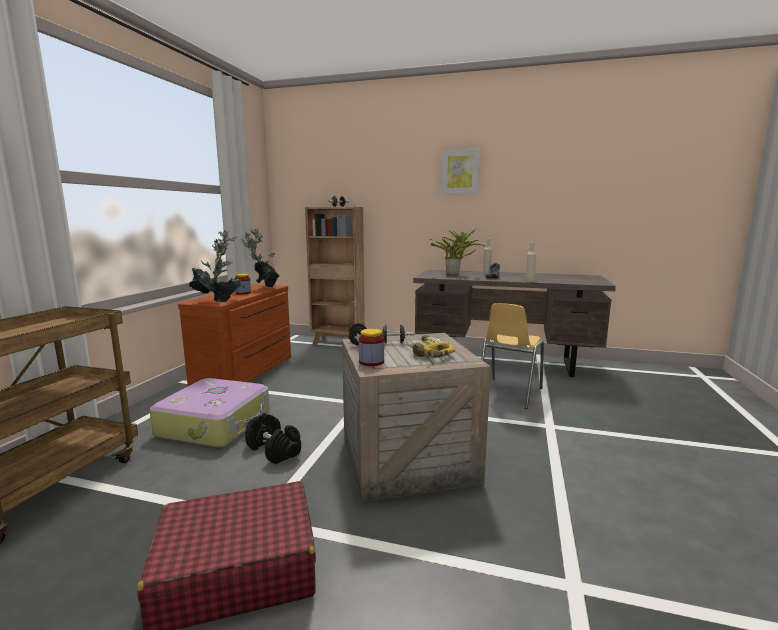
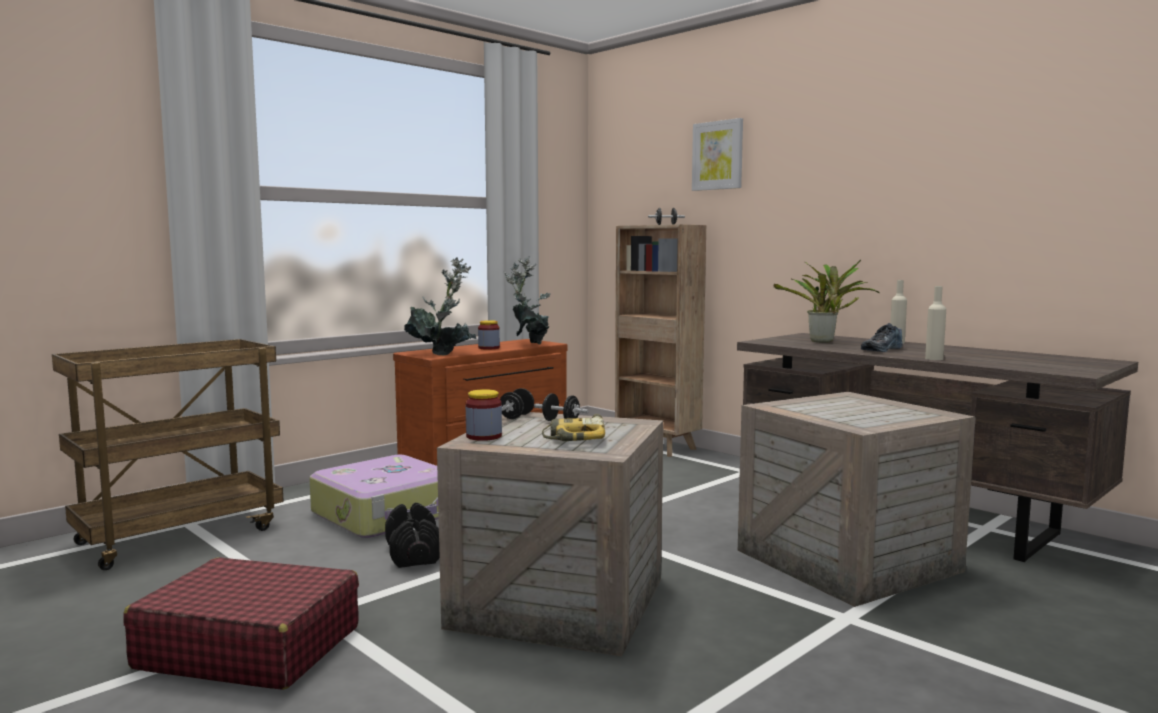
camera: 30 degrees right, 5 degrees down
(460, 172) = (860, 161): picture -> picture (718, 155)
(508, 393) = (843, 560): yellow chair -> crate

